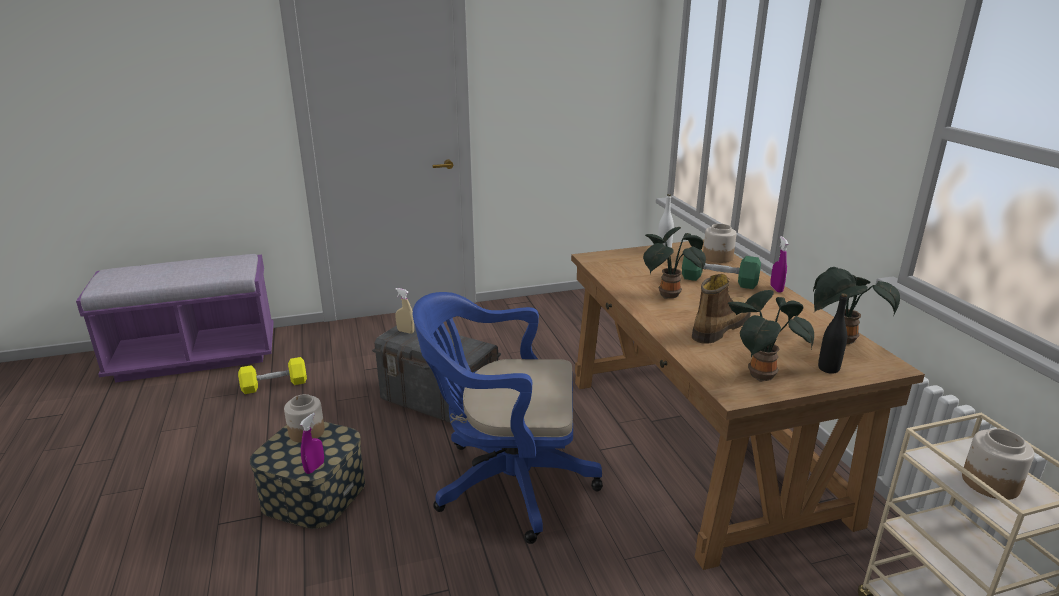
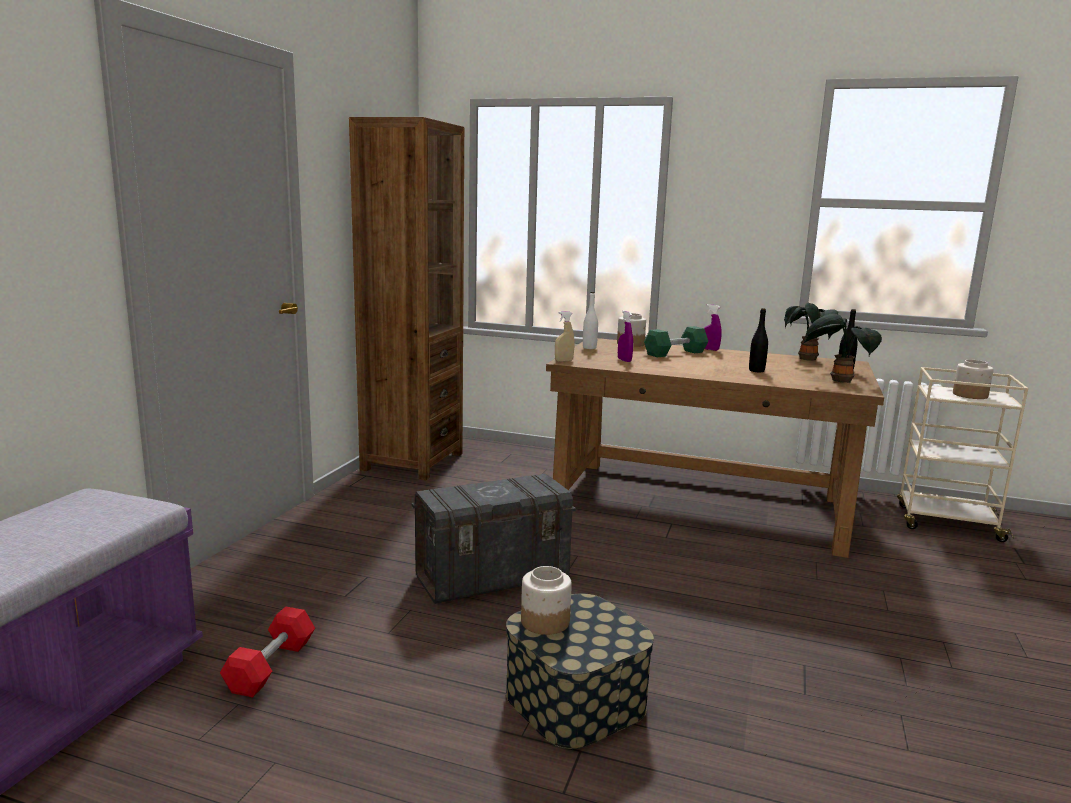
camera: 55 degrees left, 10 degrees down
(274, 385) = (271, 666): yellow dumbbell -> red dumbbell
(314, 467) = (629, 633): purple spray bottle -> purple spray bottle (624, 360)
(405, 331) = (447, 497): beige spray bottle -> beige spray bottle (563, 361)
(505, 482) = (671, 589): blue office chair -> none
(578, 303) = (412, 461): none -> brown bookcase
(668, 294) = (679, 365): potted plant -> none
(719, 327) = (756, 371): boot -> black bottle

